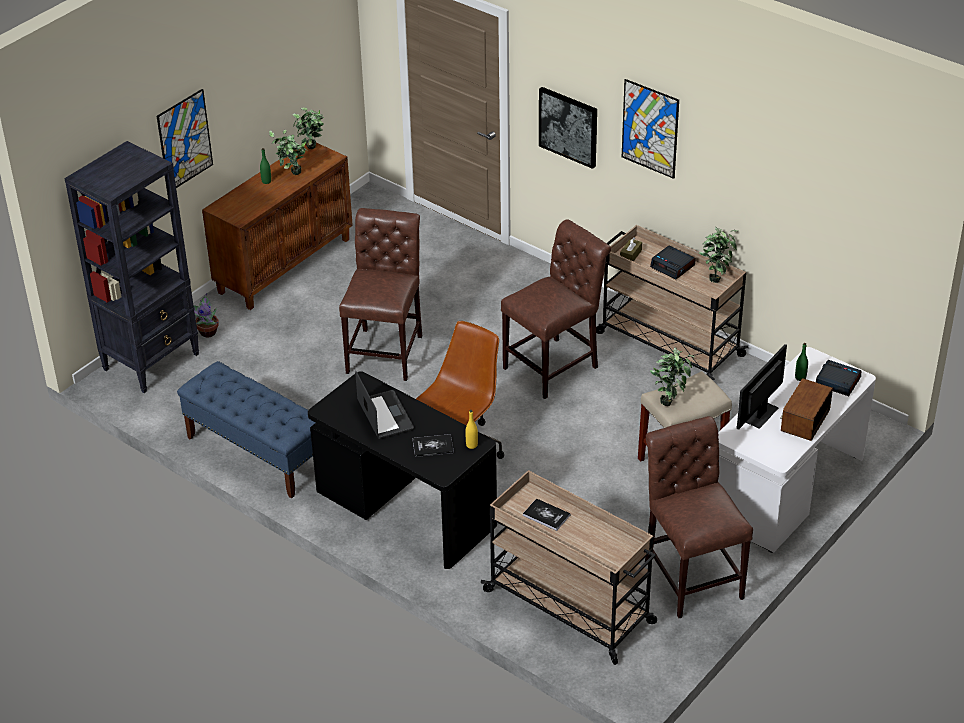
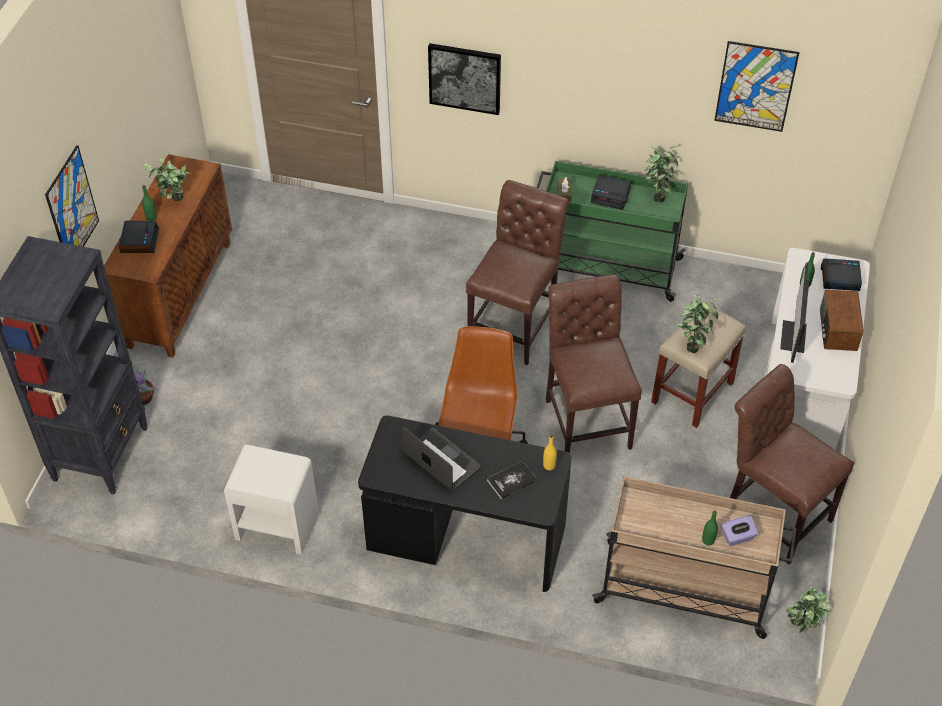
camera: 25 degrees left, 10 degrees up
(246, 195) = (139, 240): none -> alarm clock
(256, 453) = (276, 525): blue bench -> white nightstand
(311, 151) = (178, 167): potted plant -> potted plant (802, 628)
(386, 351) = (342, 361): brown chair -> brown chair (586, 419)
(546, 515) = (664, 520): book -> none
(573, 541) = (708, 540): none -> green bottle
(601, 547) = (738, 537): none -> purple tissue box
(650, 128) = (568, 64): picture -> picture (755, 86)
(668, 344) = (605, 267): beige cart -> green cart

